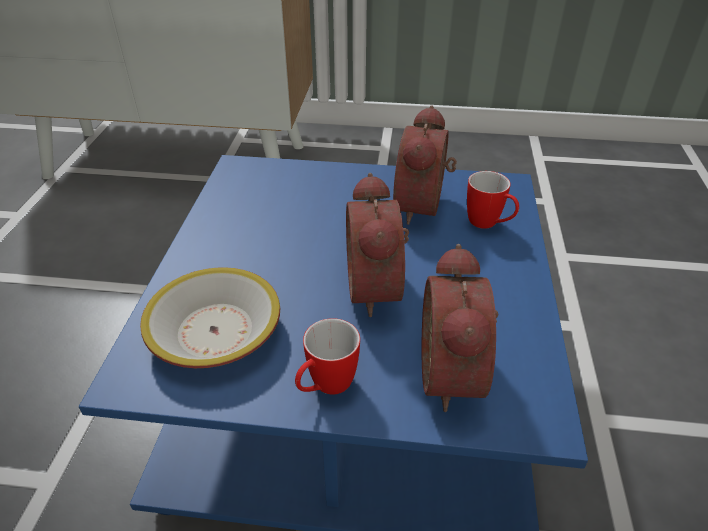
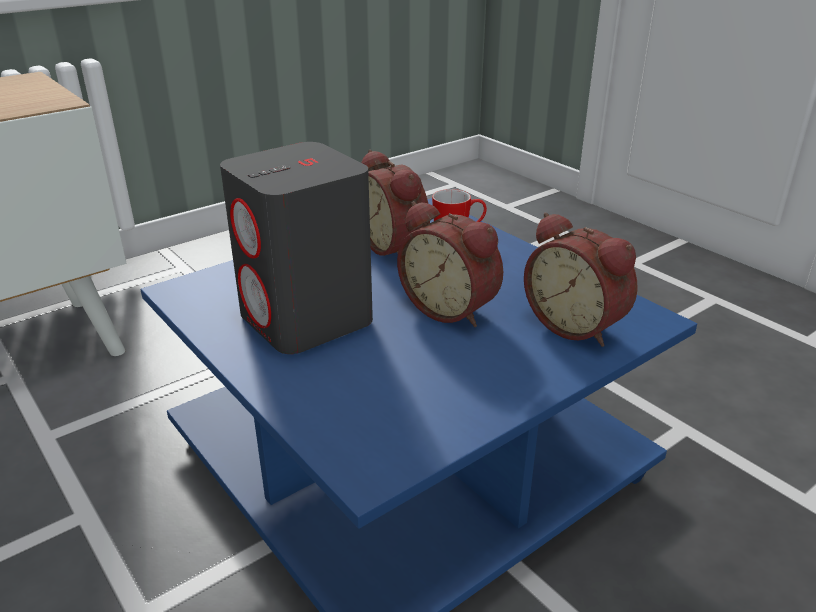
camera: 45 degrees left, 10 degrees down
(214, 331) = (380, 401): bowl -> none
(271, 235) = (307, 319): none -> grey speaker
(325, 387) = (518, 380): mug -> none

